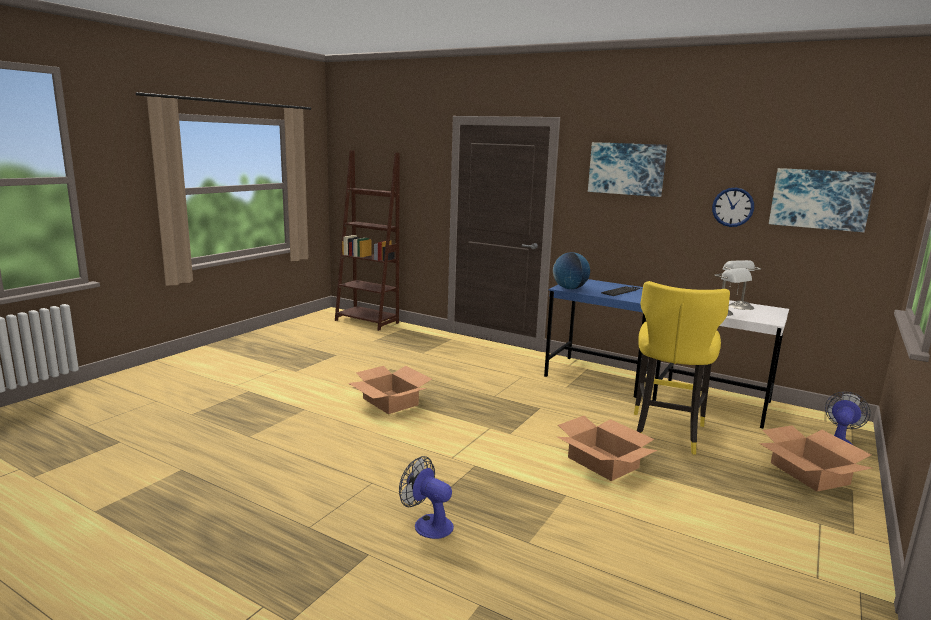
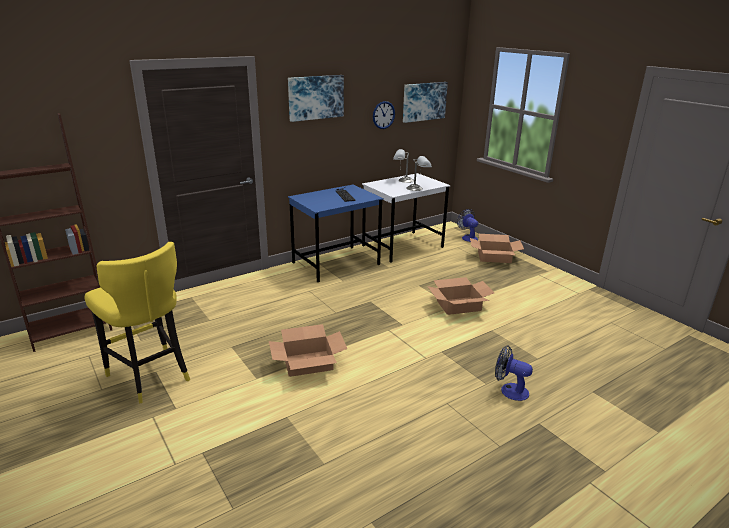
camera: 65 degrees left, 10 degrees up
(427, 524) = (509, 390): fan -> fan turned 60 degrees clockwise
(569, 288) = (322, 206): globe -> none
(666, 433) = (433, 274): yellow stool -> yellow stool (150, 377)

